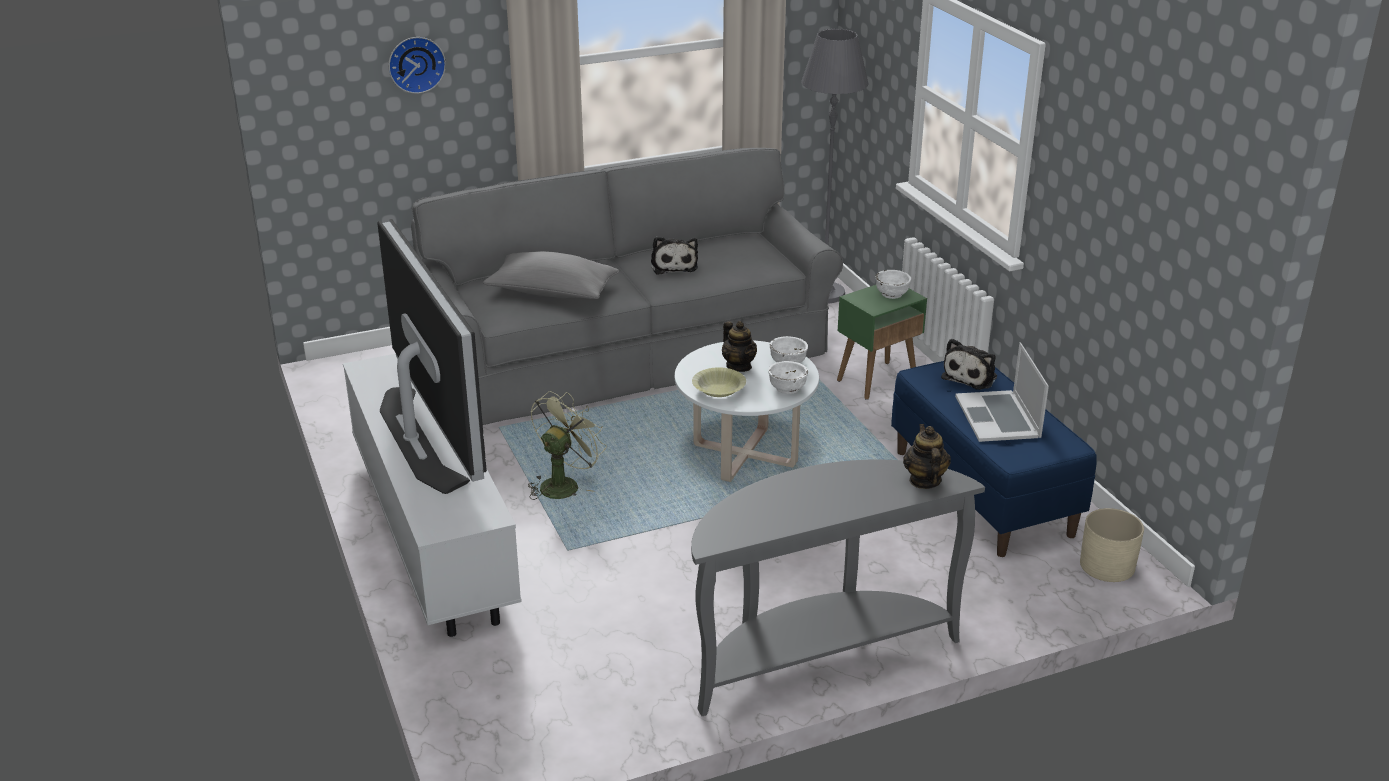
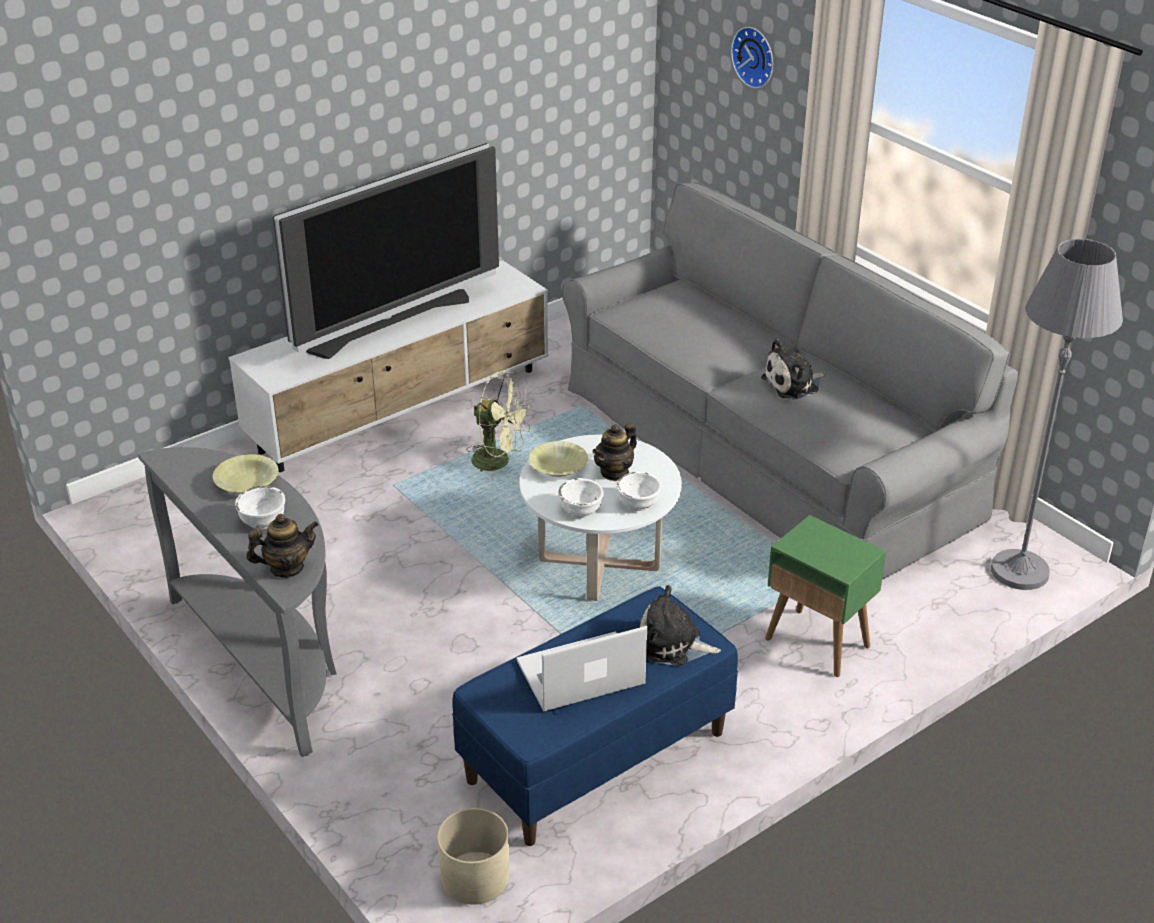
camera: 75 degrees right, 5 degrees up
(552, 293) = (679, 325): grey pillow -> none
(779, 494) = (247, 483): none -> yellow bowl
(891, 294) = (840, 554): white bowl -> white bowl (263, 520)

